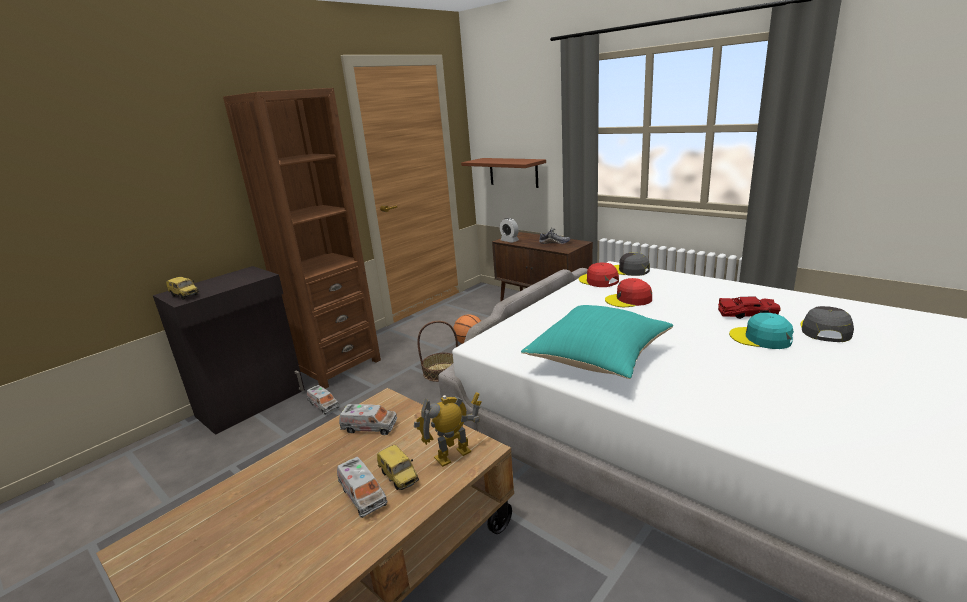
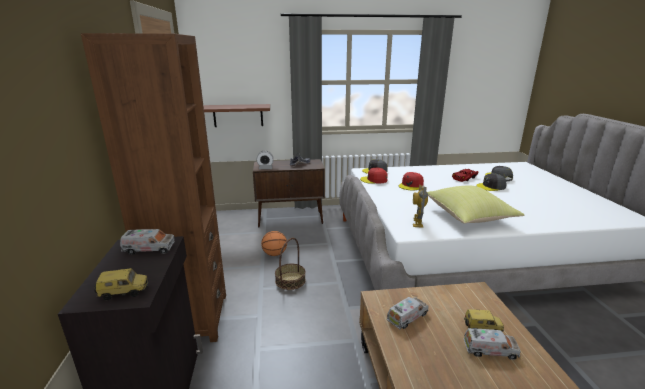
camera: 50 degrees left, 0 degrees up
(323, 405) = (242, 351): toy truck -> toy truck (149, 249)
(453, 455) = (475, 301): toy robot -> toy robot (417, 223)
(599, 361) = (470, 217): turquoise pillow -> yellow pillow
(761, 338) = (491, 186): turquoise cap -> grey cap

